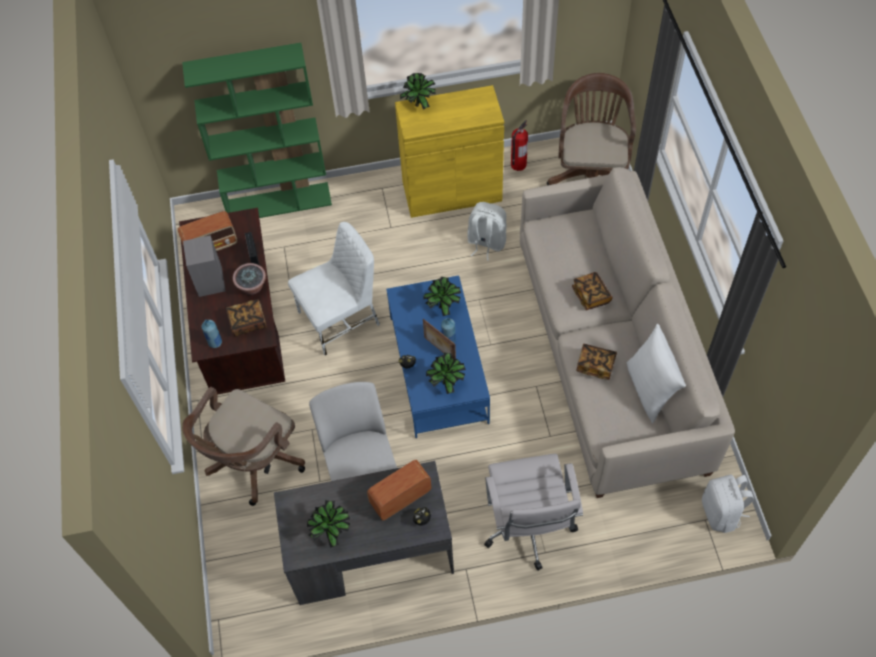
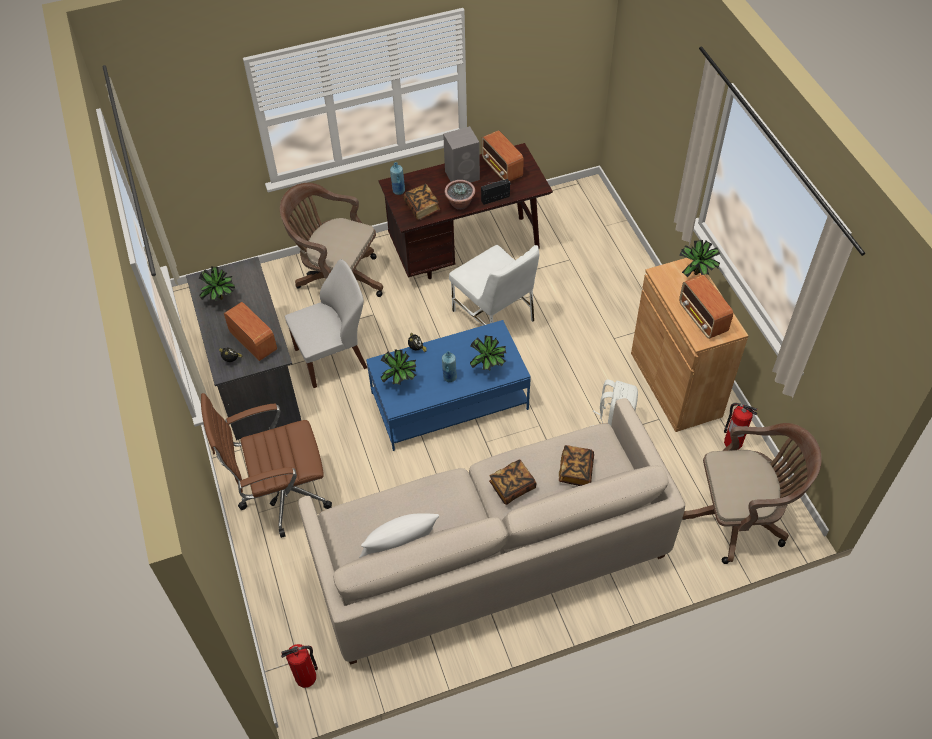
camera: 80 degrees right, 5 degrees down
(279, 202) = (622, 246): green bookcase -> none
(439, 350) = (437, 371): picture frame -> none
(452, 191) = (675, 384): yellow cabinet -> brown cabinet
(469, 110) = (702, 319): none -> radio
(529, 529) = (281, 496): white office chair -> brown office chair
(595, 365) = (423, 497): book -> book (575, 471)
(721, 513) = (306, 677): white backpack -> fire extinguisher

